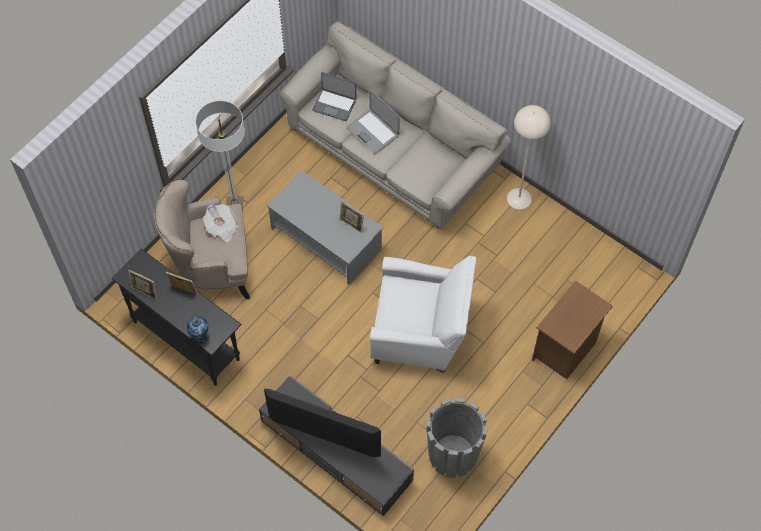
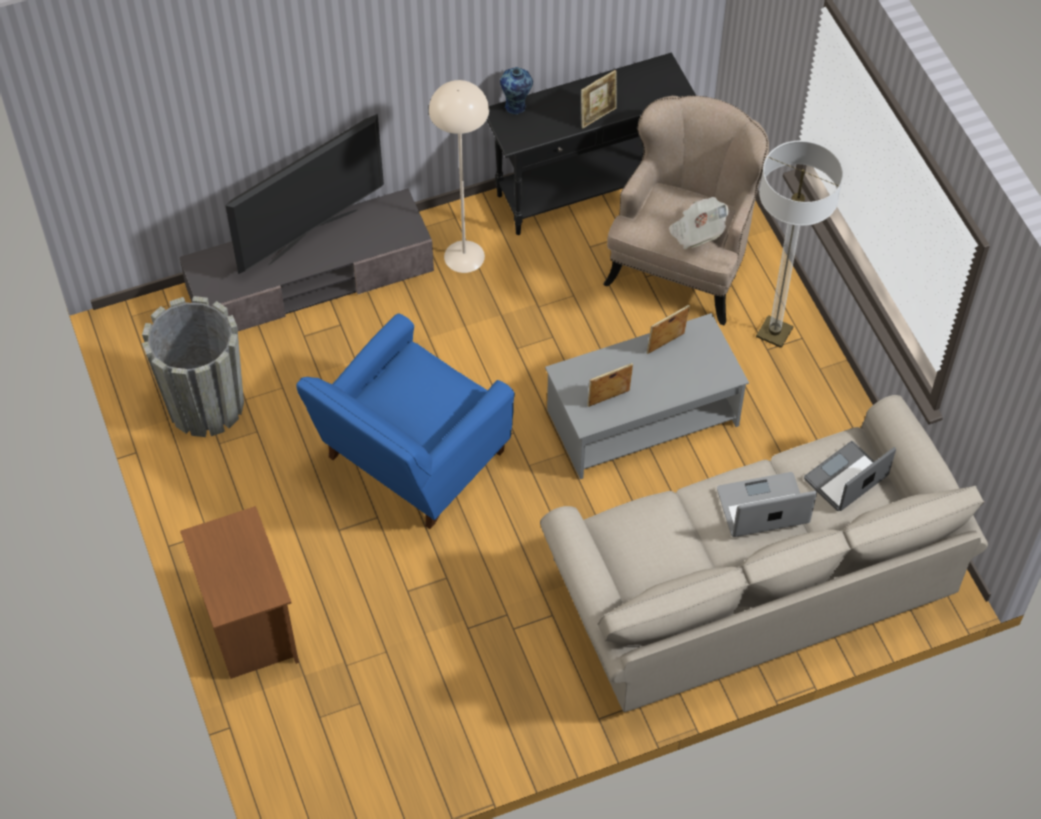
camera: 120 degrees right, 5 degrees down
(145, 292) = (624, 77): picture frame -> picture frame (666, 345)
(421, 332) = (410, 461): white armchair -> blue armchair
(519, 198) = (548, 719): beige floor lamp -> beige floor lamp (464, 256)

